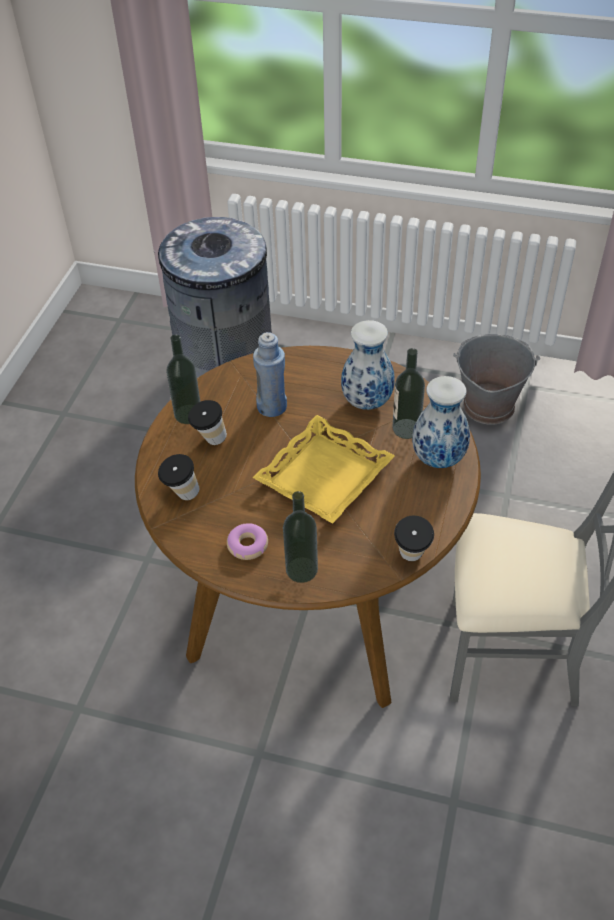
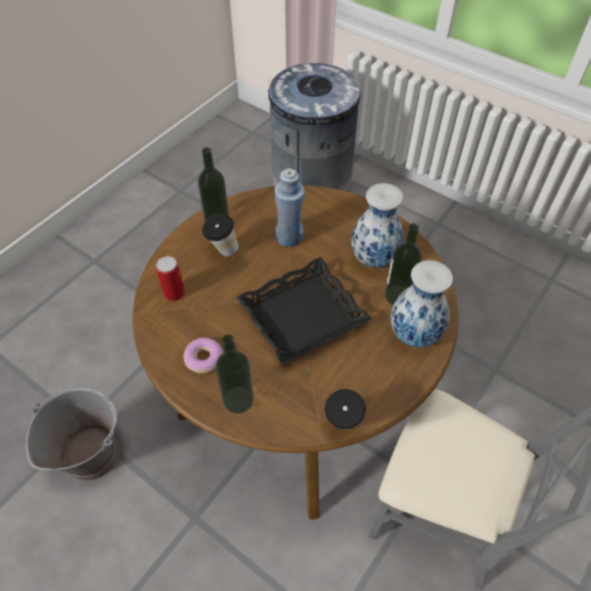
camera: 20 degrees right, 5 degrees up
(182, 496) = (174, 292): cup -> can
(325, 476) = (303, 316): yellow tray -> black tray
(488, 406) = (510, 286): grey bucket -> grey bucket (91, 454)

